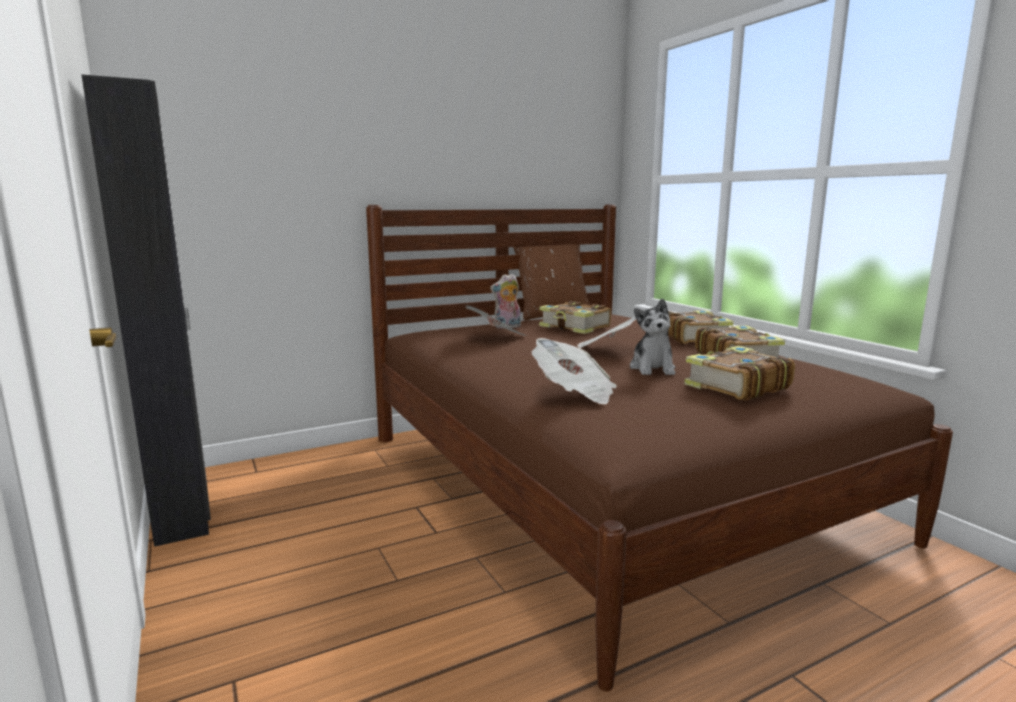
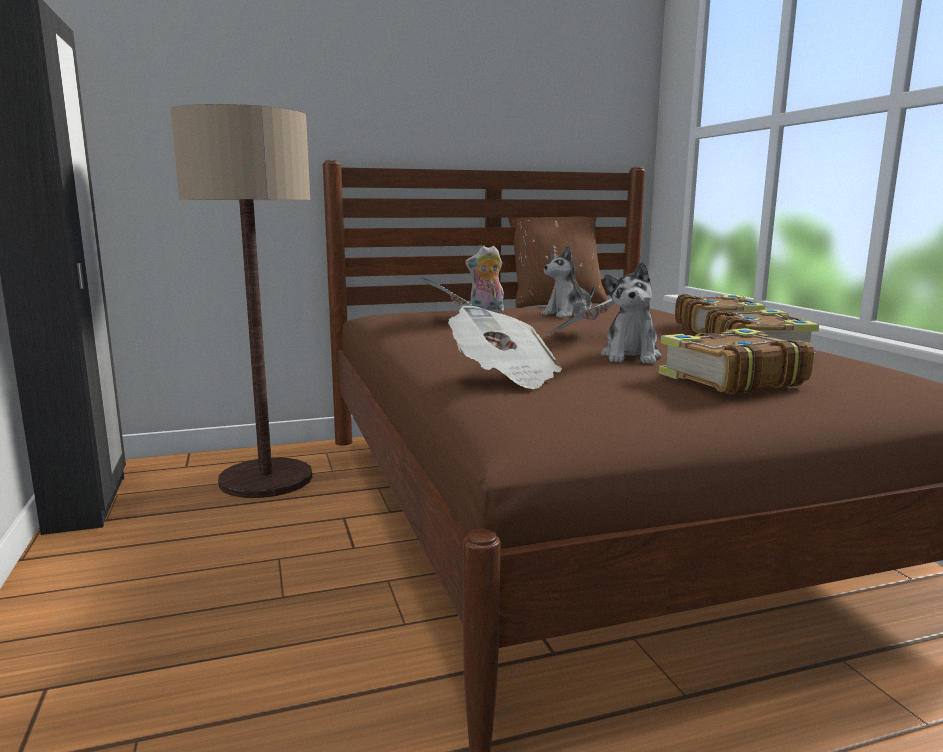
camera: 10 degrees right, 0 degrees up
(334, 478) = (266, 479): none -> floor lamp
(575, 327) = (568, 314): book -> plush toy

